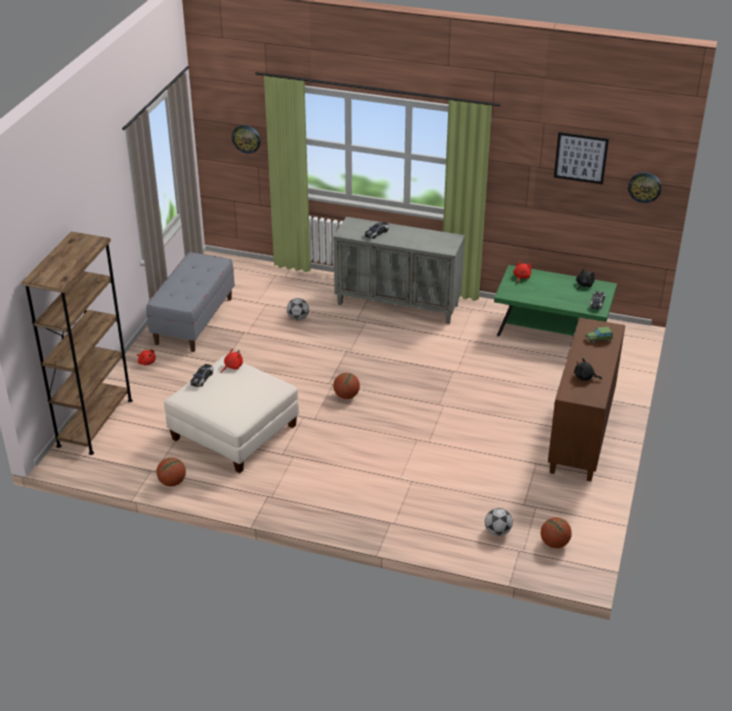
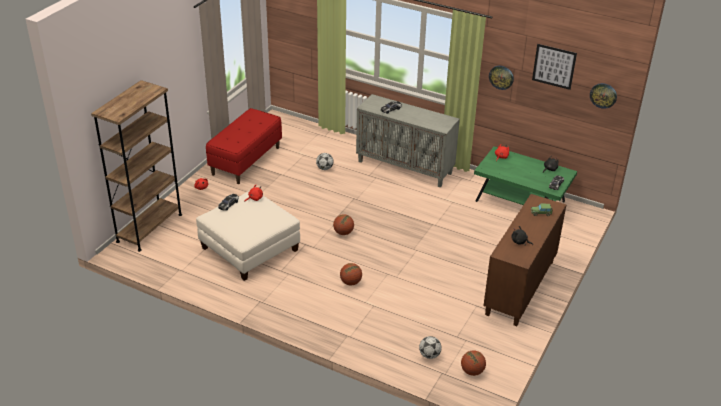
camera: 10 degrees right, 0 degrees up
(172, 482) = (192, 280): basketball -> basketball (350, 282)
(194, 320) = (246, 161): grey bench -> red bench
(246, 138) = (303, 25): wall clock -> wall clock (501, 77)

